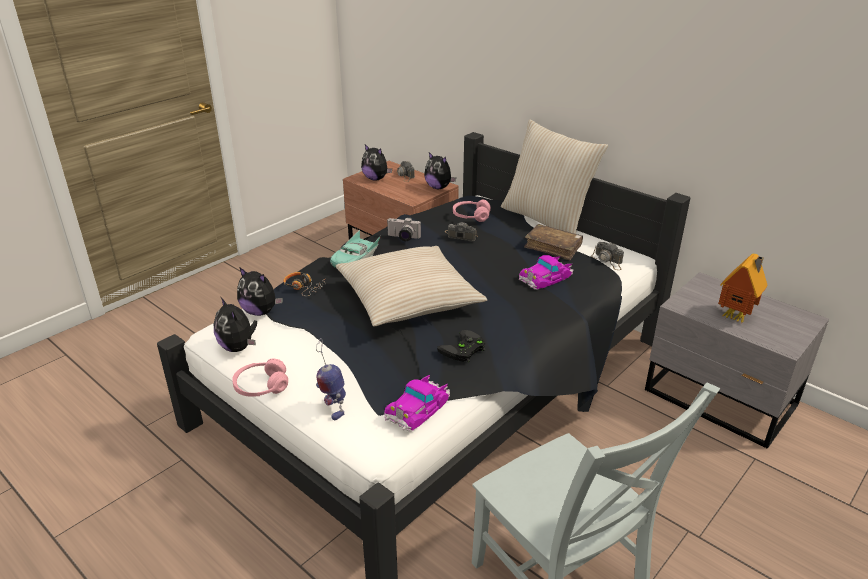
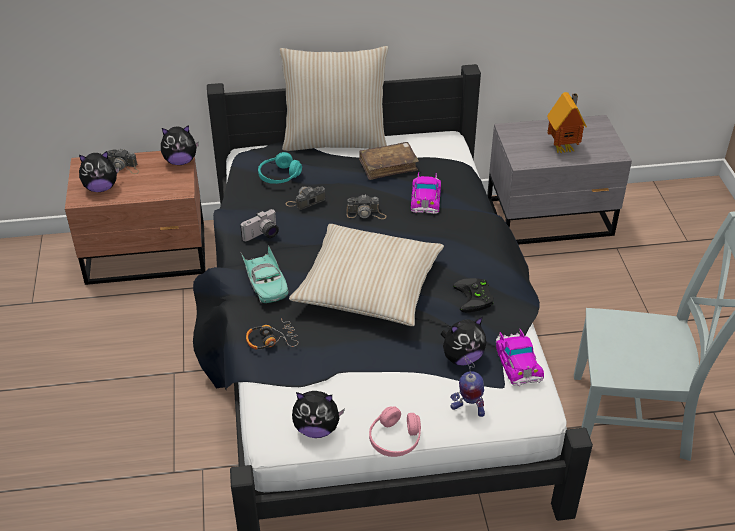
camera: 50 degrees left, 10 degrees up
(260, 311) = (273, 388): plush toy -> plush toy (462, 357)
(471, 216) = (279, 176): pink headphones -> turquoise headphones
(608, 261) = (440, 153): camera -> camera (366, 213)

